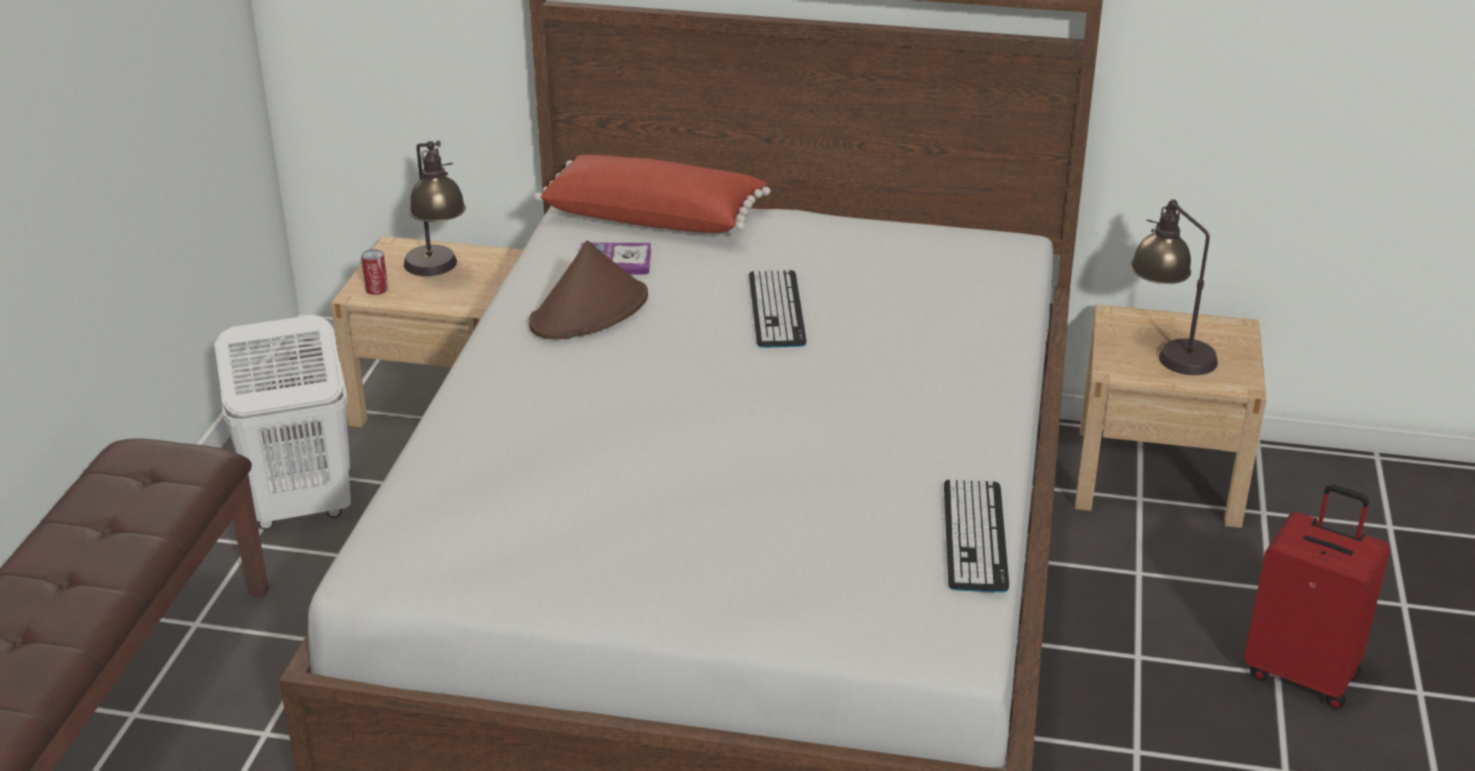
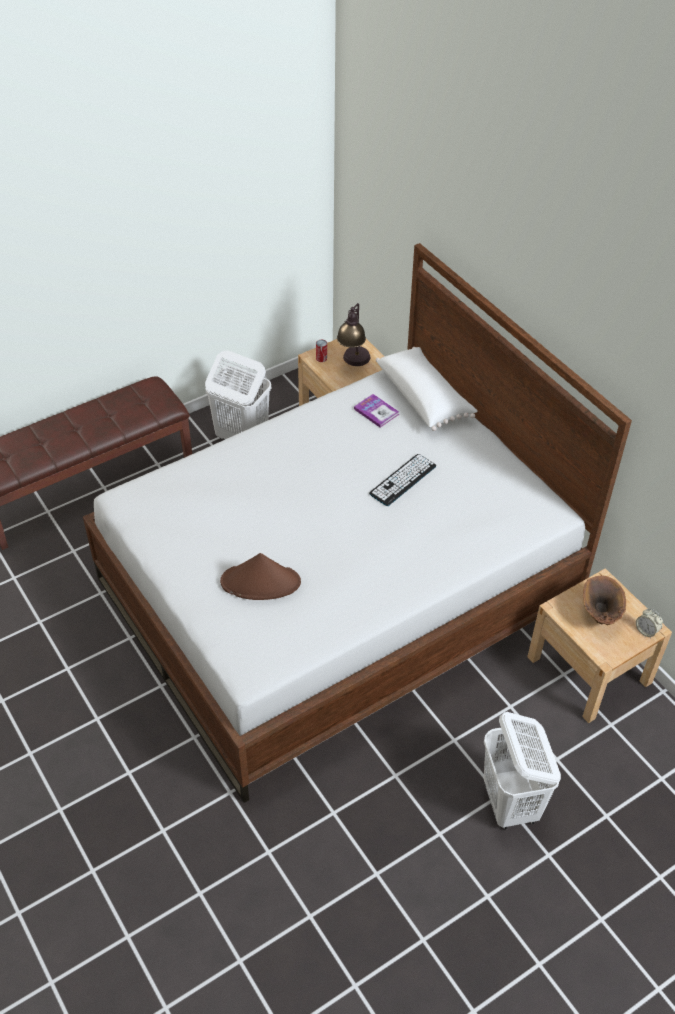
camera: 45 degrees right, 15 degrees up
(590, 311) = (333, 431): brown hat -> brown hat (261, 582)
(654, 217) = (424, 397): red pillow -> white pillow
(975, 536) = (320, 639): keyboard -> none
(1168, 351) = (598, 616): table lamp -> brown vase
(1235, 334) = (646, 631): none -> alarm clock
(1302, 673) = (510, 804): red suitcase -> white laundry basket

